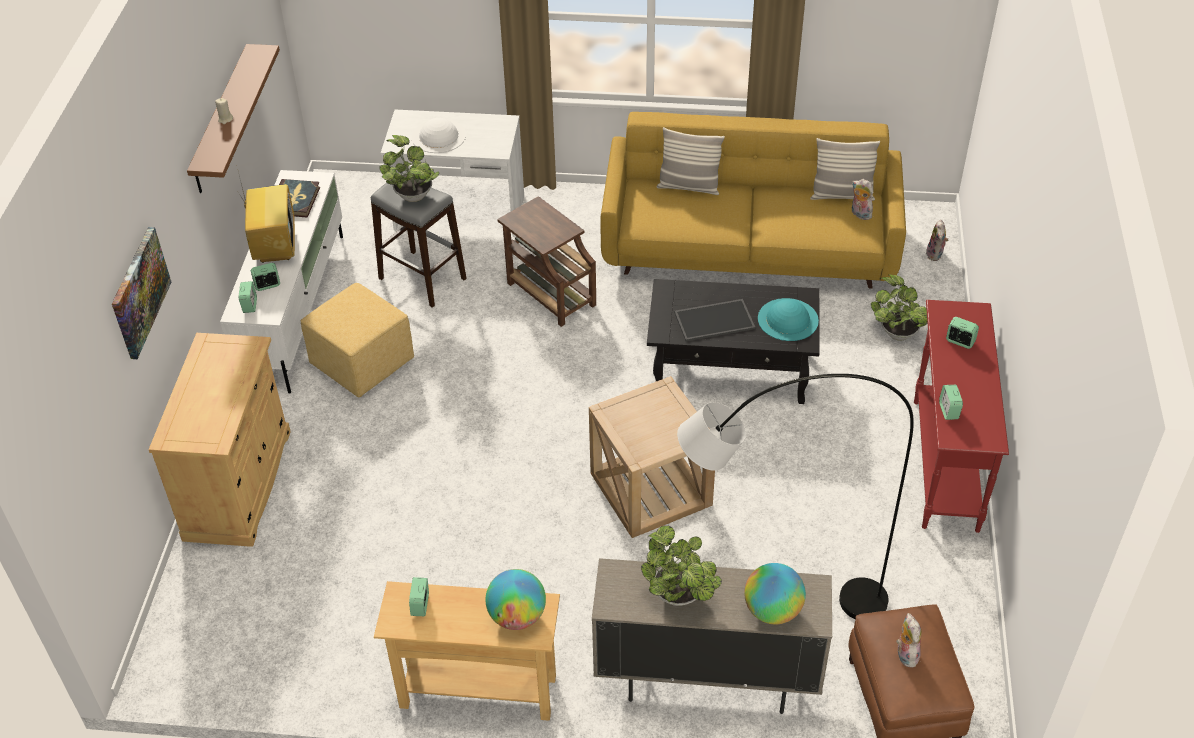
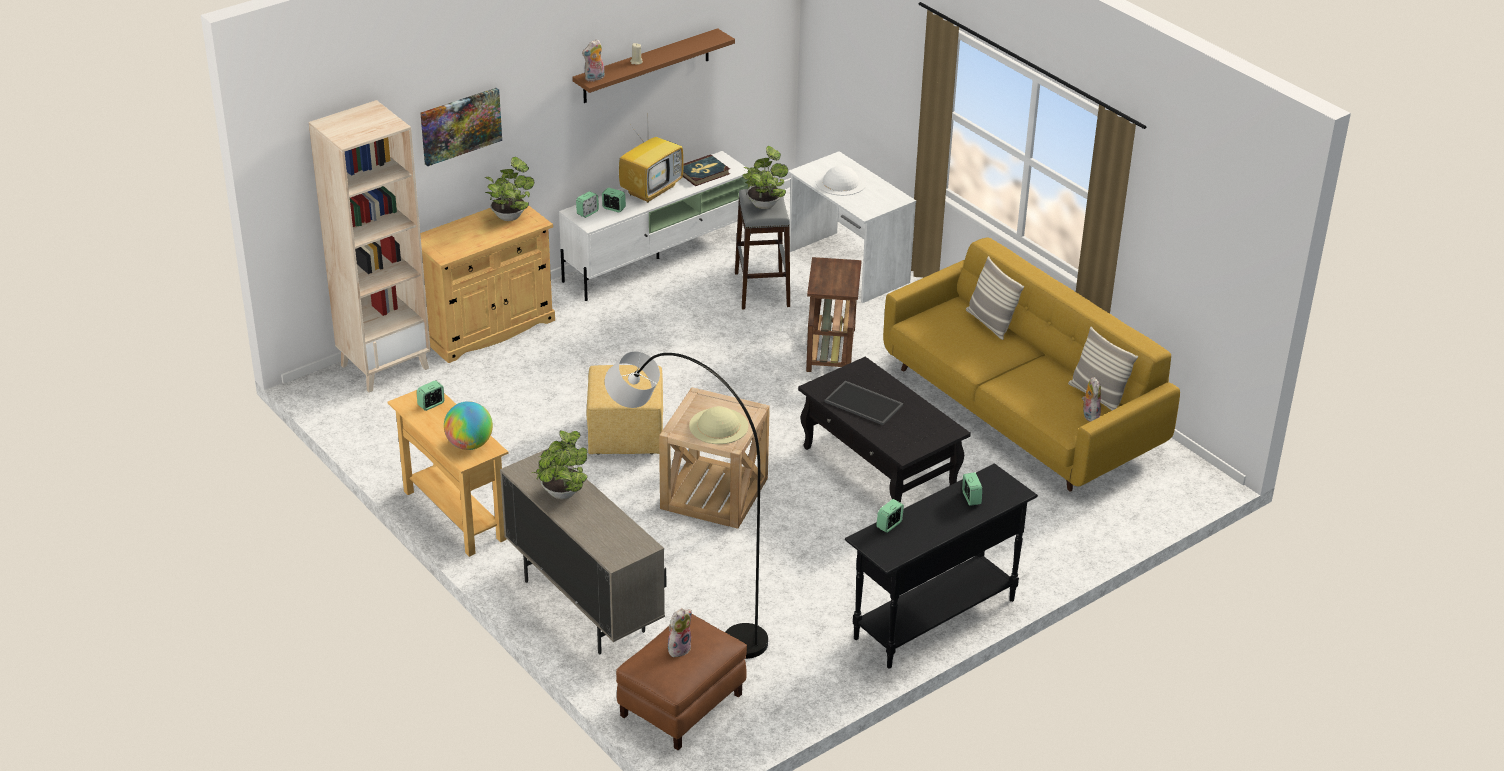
camera: 45 degrees right, 10 degrees down
(196, 596) = (385, 366): none -> beige bookcase
(361, 364) = (649, 312): yellow ottoman -> yellow ottoman (624, 436)
(663, 425) = (718, 426): none -> beige hat
(772, 610) = (600, 537): globe -> none
(788, 319) = (915, 434): turquoise hat -> none
(896, 331) = (1040, 527): potted plant -> potted plant (510, 215)
(935, 255) = (1160, 504): plush toy -> plush toy (594, 78)
(944, 464) = (933, 619): red console table -> black console table

